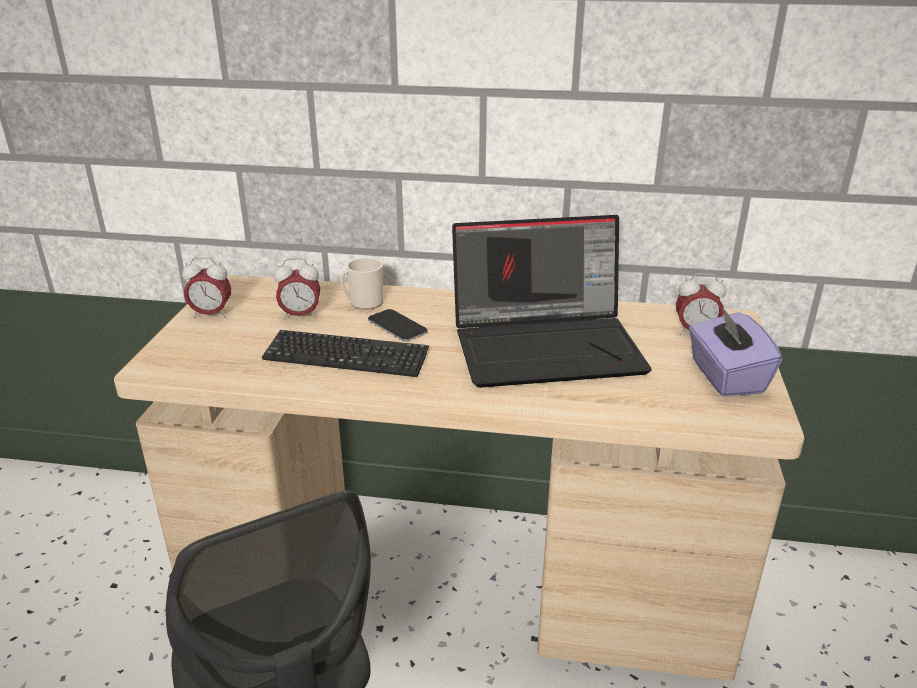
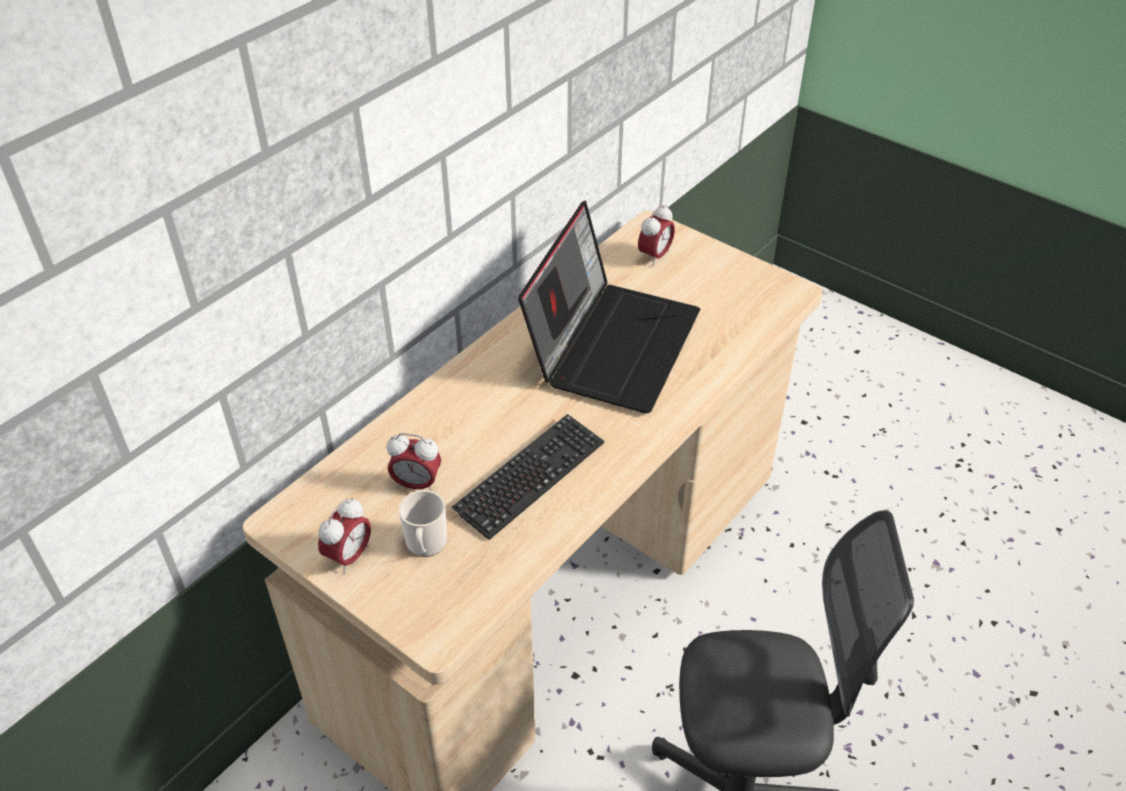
camera: 60 degrees left, 15 degrees up
(300, 316) = (417, 484): alarm clock -> alarm clock turned 75 degrees clockwise
(363, 303) = (430, 429): mug -> mug (426, 545)
(397, 326) = (500, 422): phone -> none
(725, 376) = (726, 277): purple tissue box -> none

